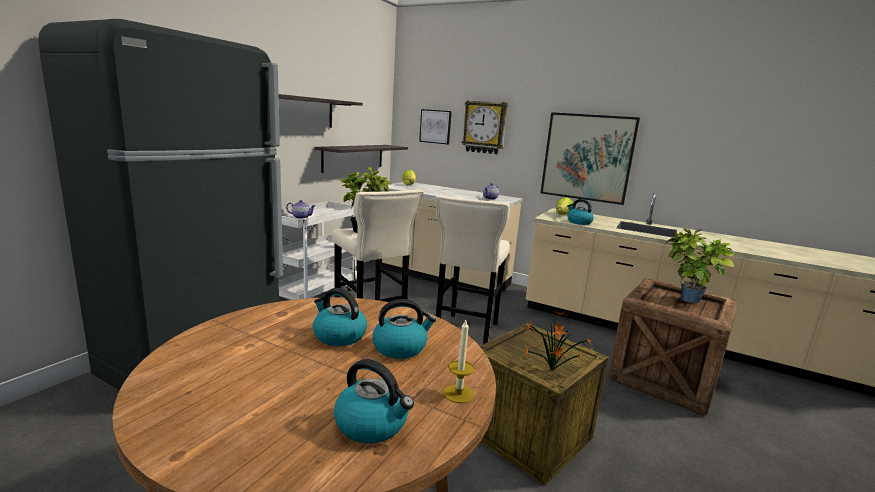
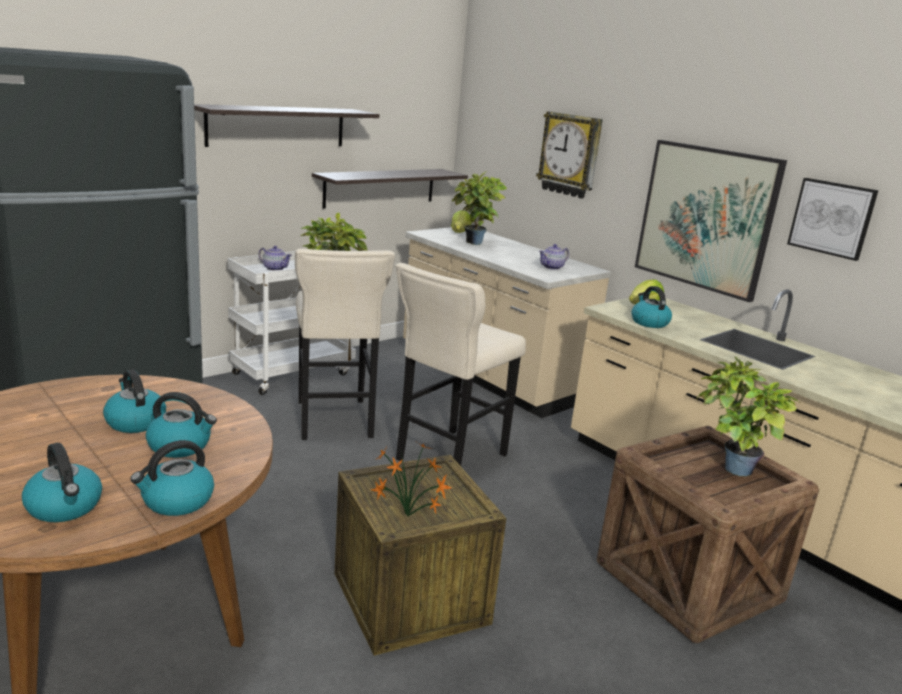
camera: 20 degrees right, 5 degrees up
(428, 190) = (475, 244): none -> potted plant
(435, 126) = (508, 147): picture -> picture (832, 218)
(458, 394) = (177, 501): candle -> kettle

